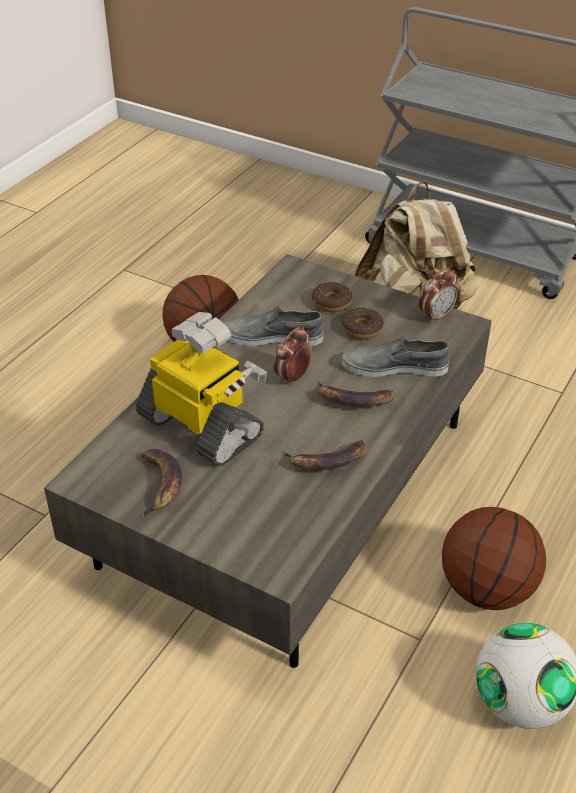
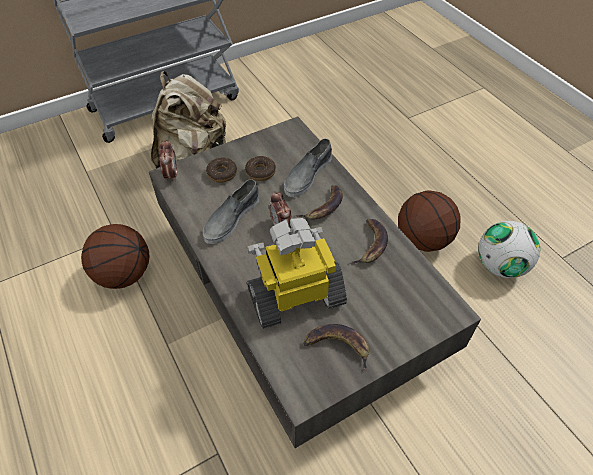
camera: 60 degrees left, 10 degrees up
(436, 316) = (275, 135): alarm clock -> alarm clock (171, 175)

